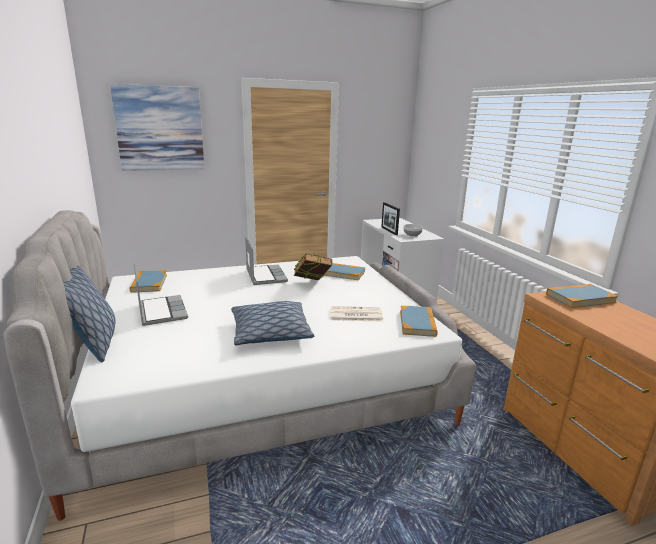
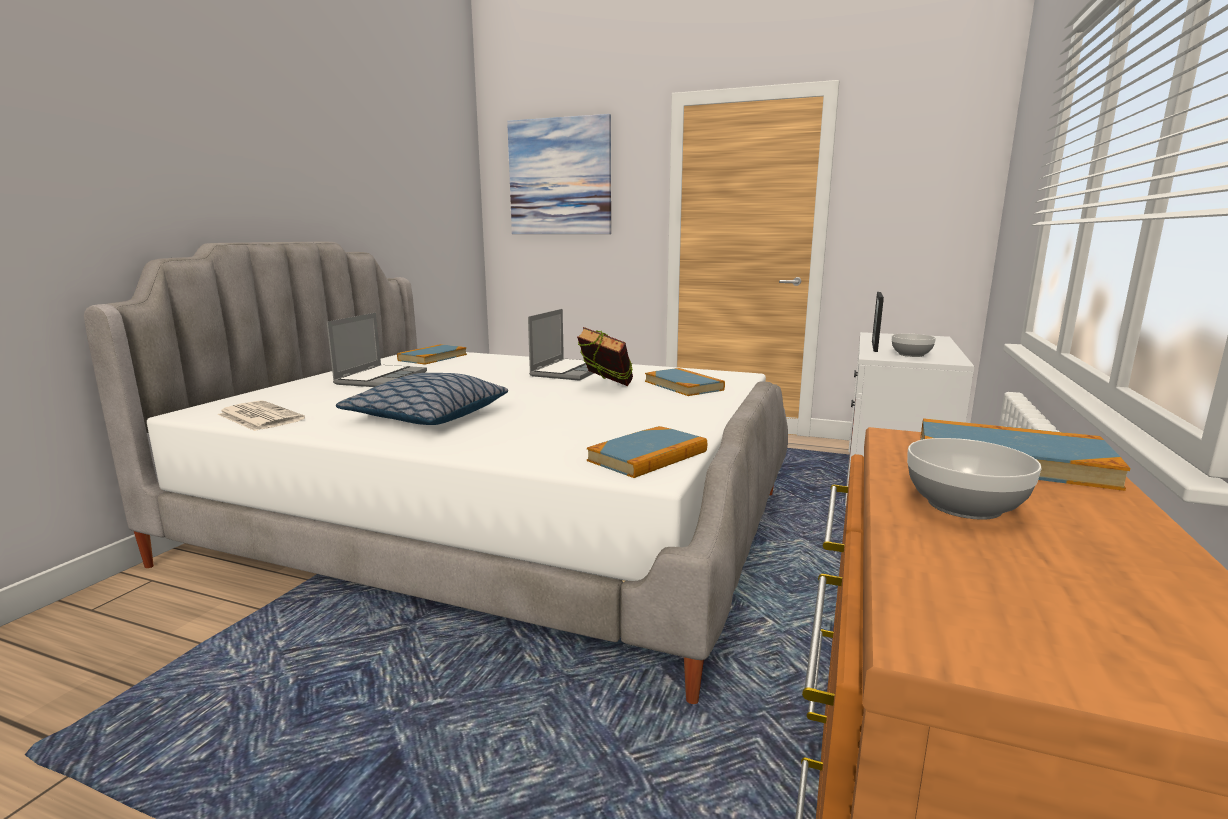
camera: 40 degrees right, 5 degrees down
(95, 344) = (266, 388): pillow -> none
(355, 315) = (577, 426): newspaper -> newspaper (259, 417)
(607, 321) = (965, 505): none -> bowl

